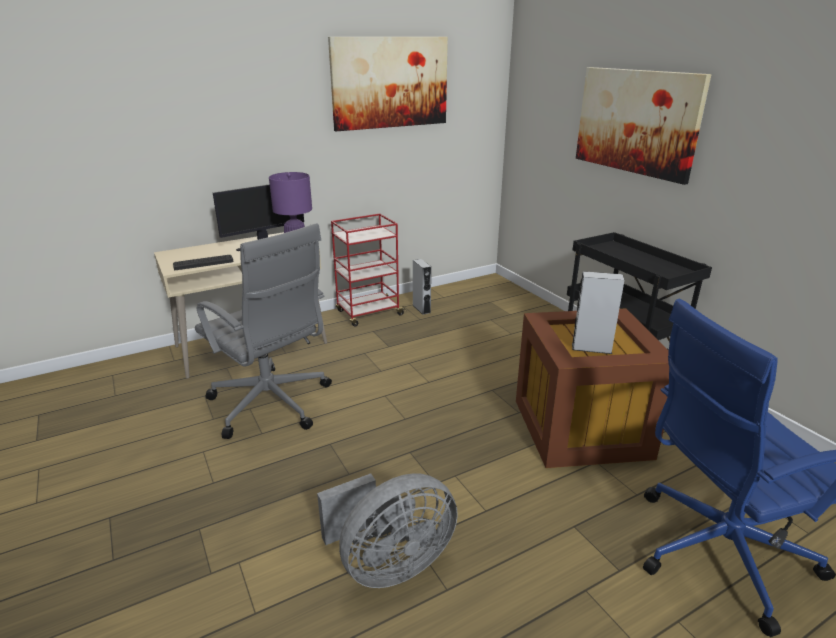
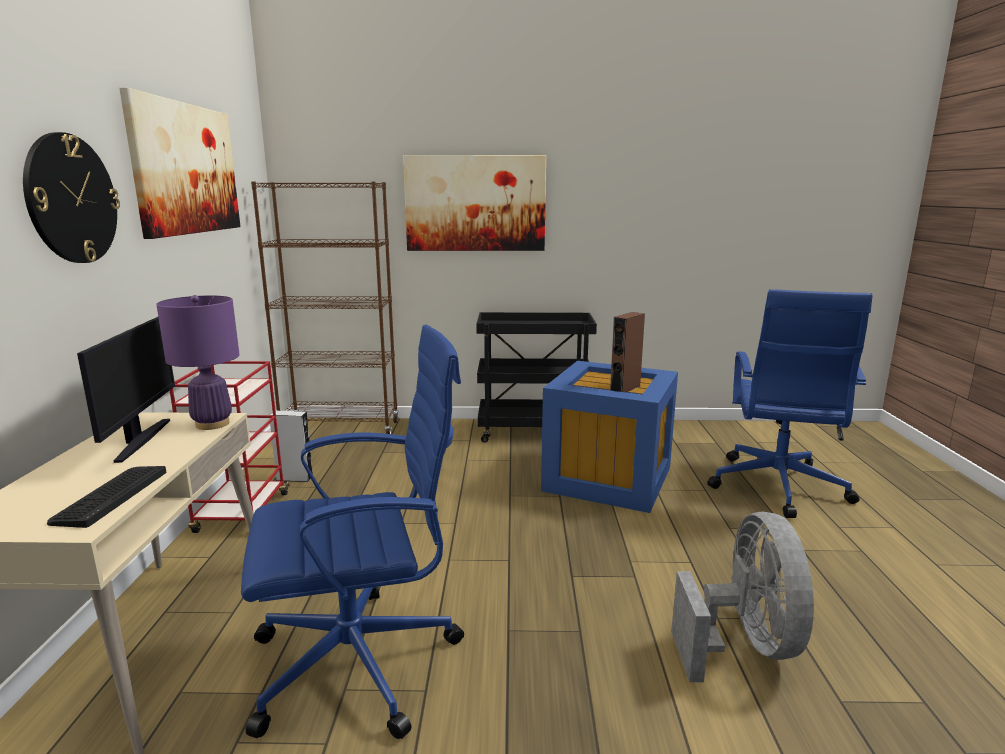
camera: 60 degrees left, 10 degrees down
(272, 404) = (362, 661): grey office chair -> blue office chair
(275, 108) = (71, 199): none -> wall clock
(503, 293) = (341, 429): none -> brown bookcase
(579, 429) = (609, 480): brown storage box -> blue storage box
(591, 348) = (625, 388): grey speaker -> brown speaker

